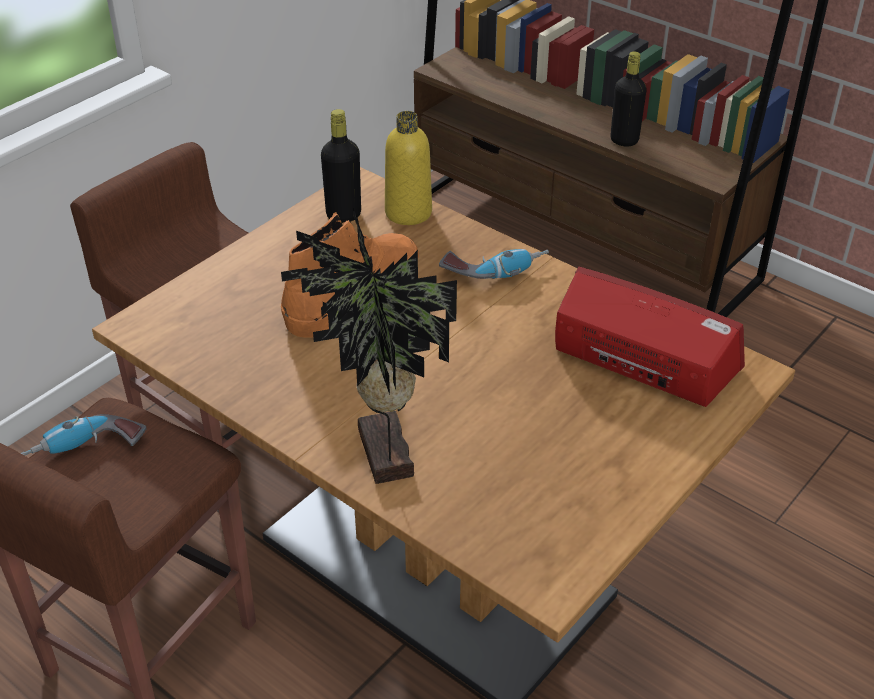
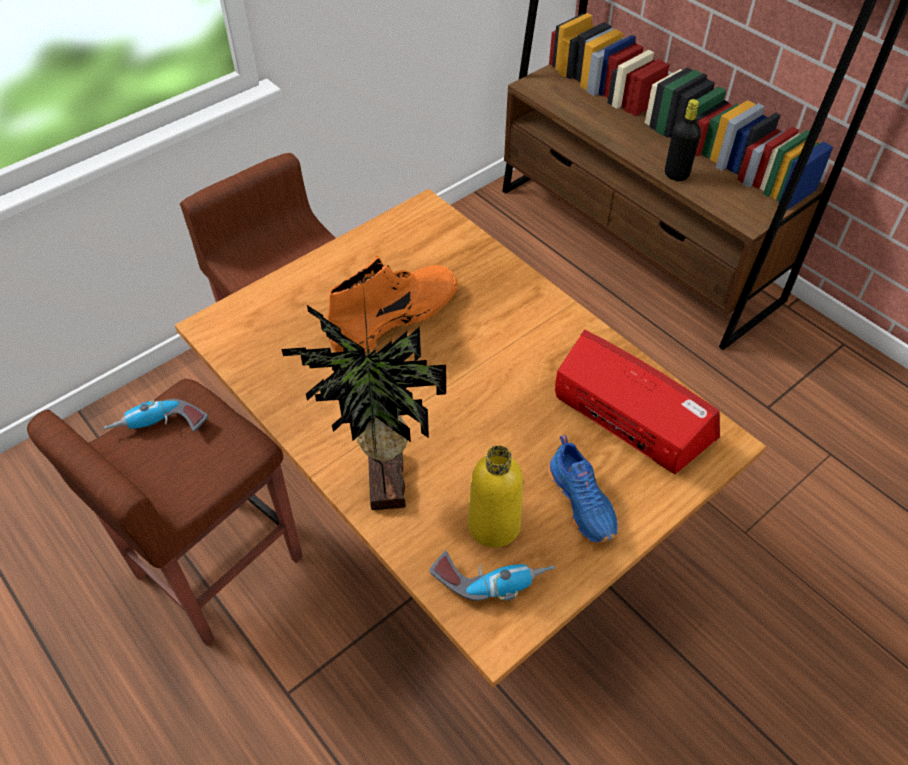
camera: 10 degrees right, 10 degrees up
(343, 215) = (404, 237): black bottle -> none
(408, 212) = (460, 241): yellow bottle -> yellow bottle (494, 525)
(494, 270) = (521, 309): power drill -> power drill (491, 578)
(612, 445) = (583, 501): none -> blue shoe

